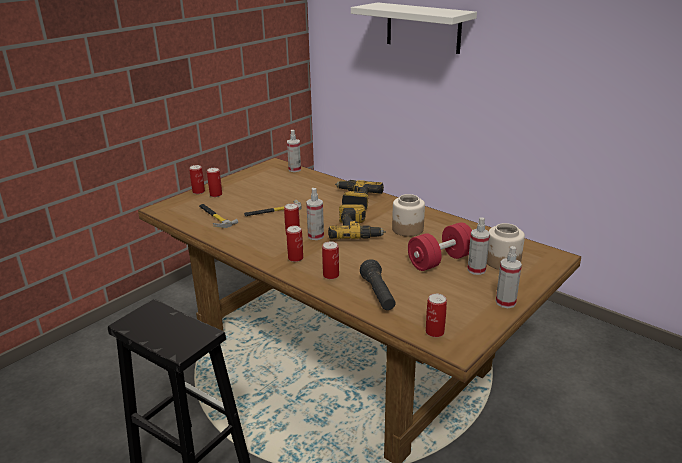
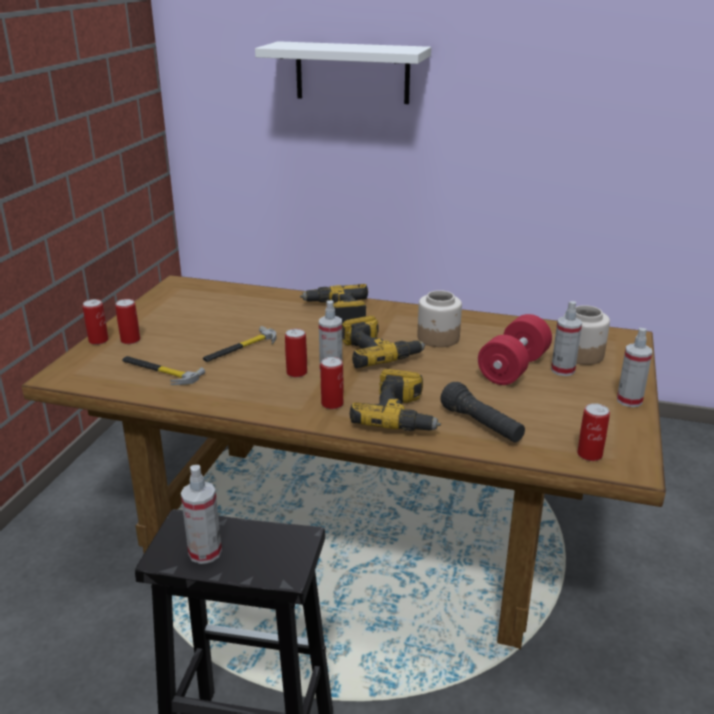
camera: 25 degrees left, 0 degrees up
(294, 169) = (215, 287): spray bottle -> spray bottle (205, 552)
(331, 275) = (400, 415): can -> power drill

